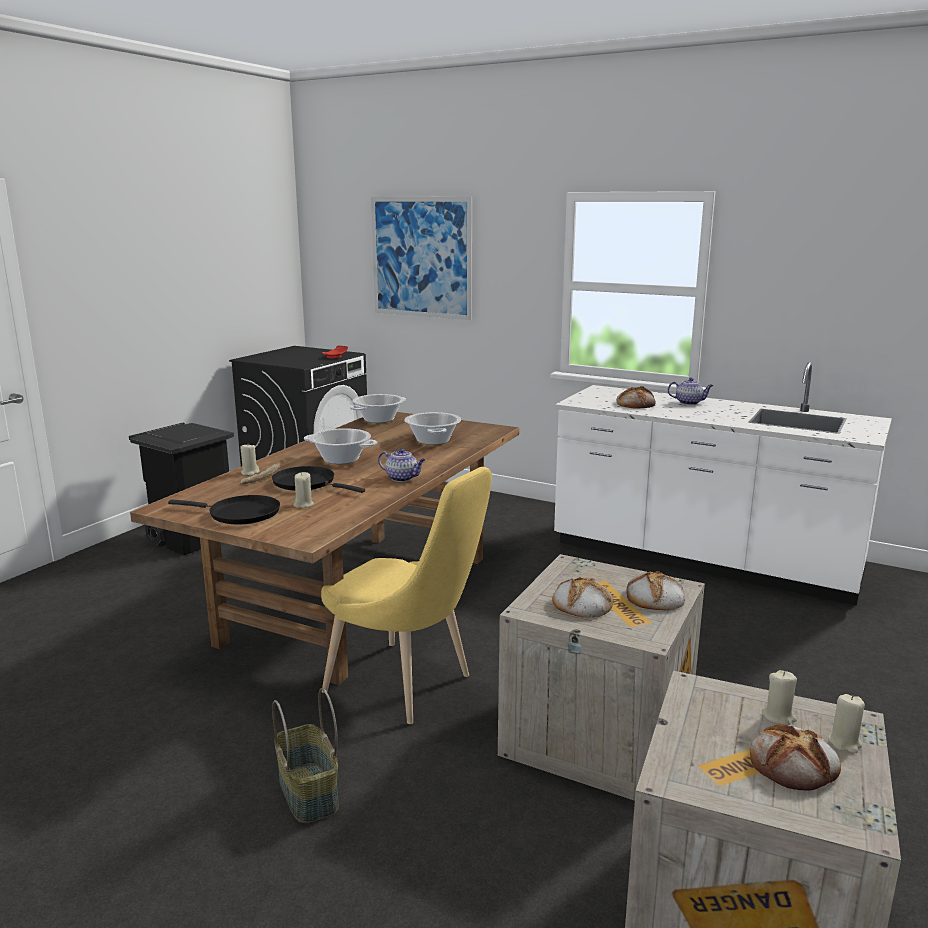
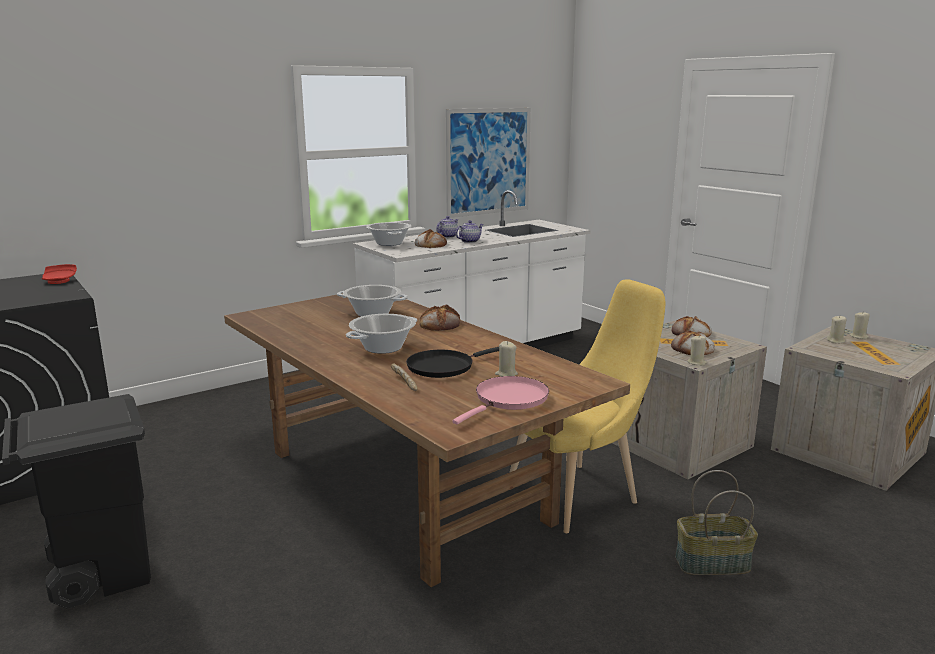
camera: 65 degrees left, 0 degrees up
(240, 514) = (509, 400): black frying pan -> pink frying pan
(250, 472) = (375, 385): beige candle -> beige candle (696, 363)
(379, 419) = (264, 320): cooking pot -> cooking pot (389, 243)
(402, 478) = (470, 336): teapot -> teapot (469, 241)
(421, 257) = (119, 141): picture -> picture (488, 161)
(794, 764) = (879, 348): bread -> bread (440, 324)

